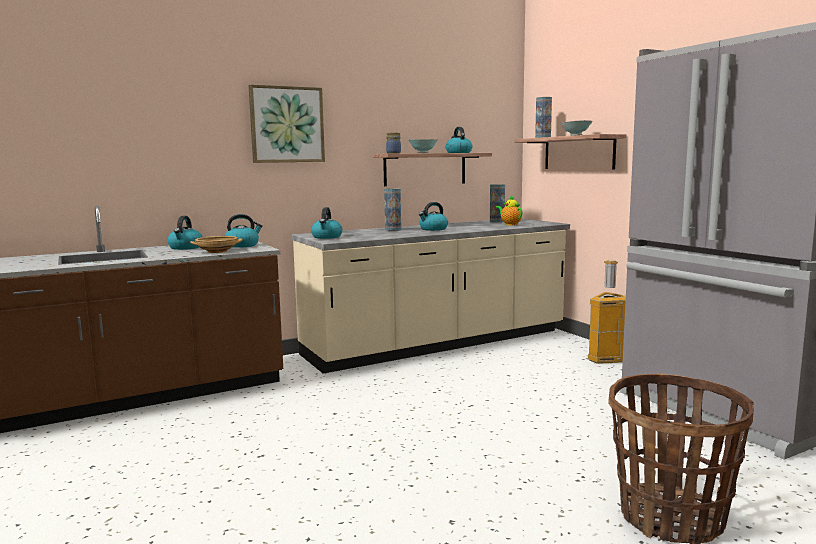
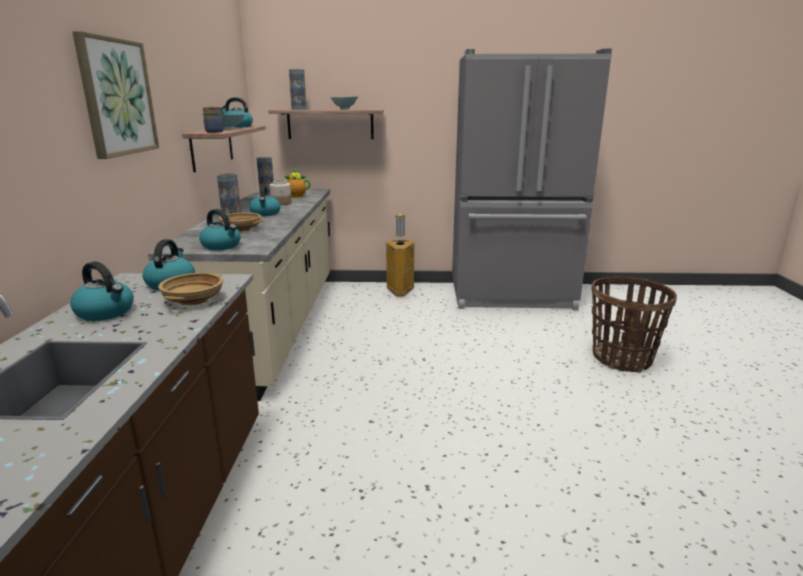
camera: 60 degrees left, 10 degrees up
(376, 233) = (241, 229): none -> beige bowl
(477, 226) = (281, 203): none -> jar

